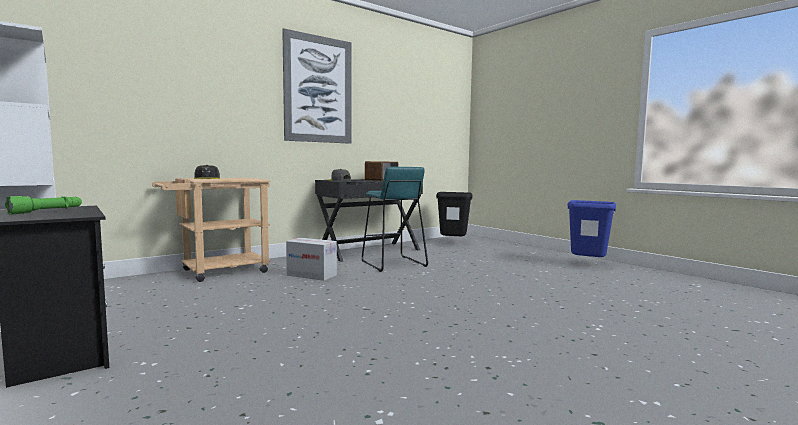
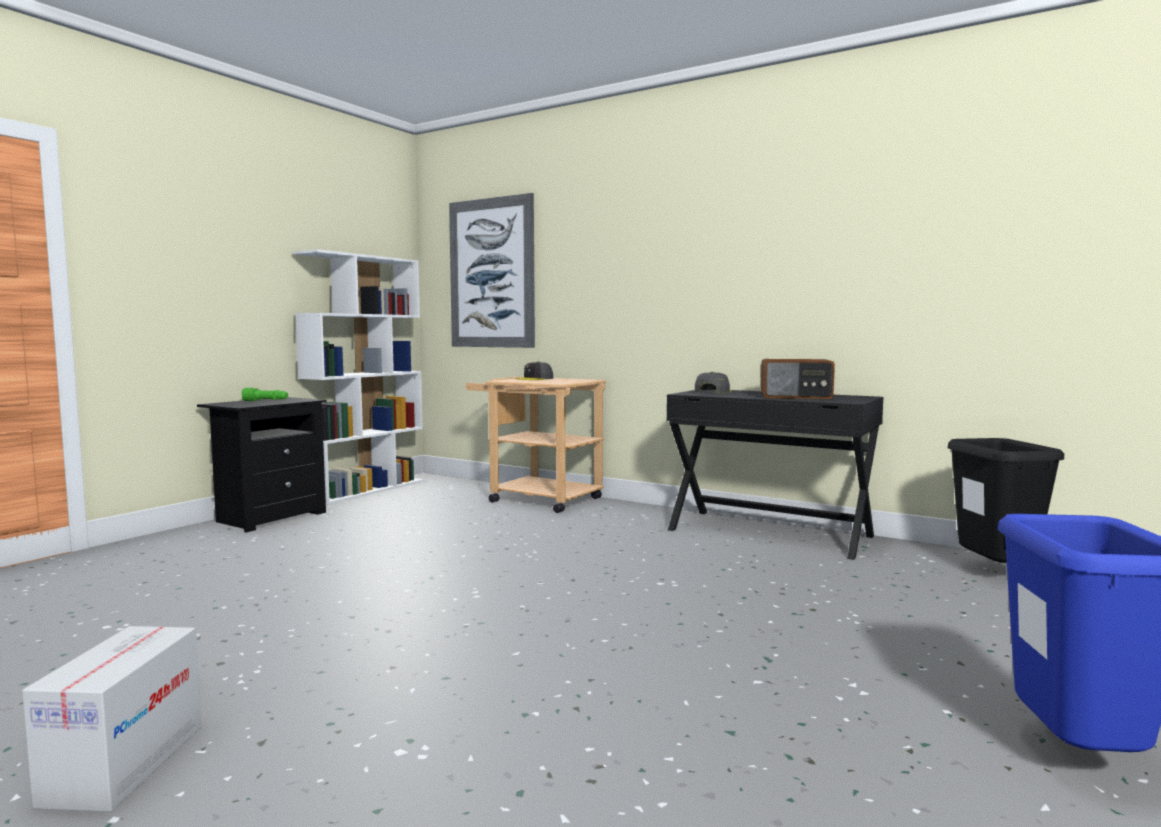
camera: 70 degrees right, 0 degrees up
(311, 275) = (567, 531): cardboard box -> cardboard box (124, 764)
(318, 89) = (714, 235): picture -> picture (491, 273)
(393, 264) = (701, 557): turquoise stool -> none

